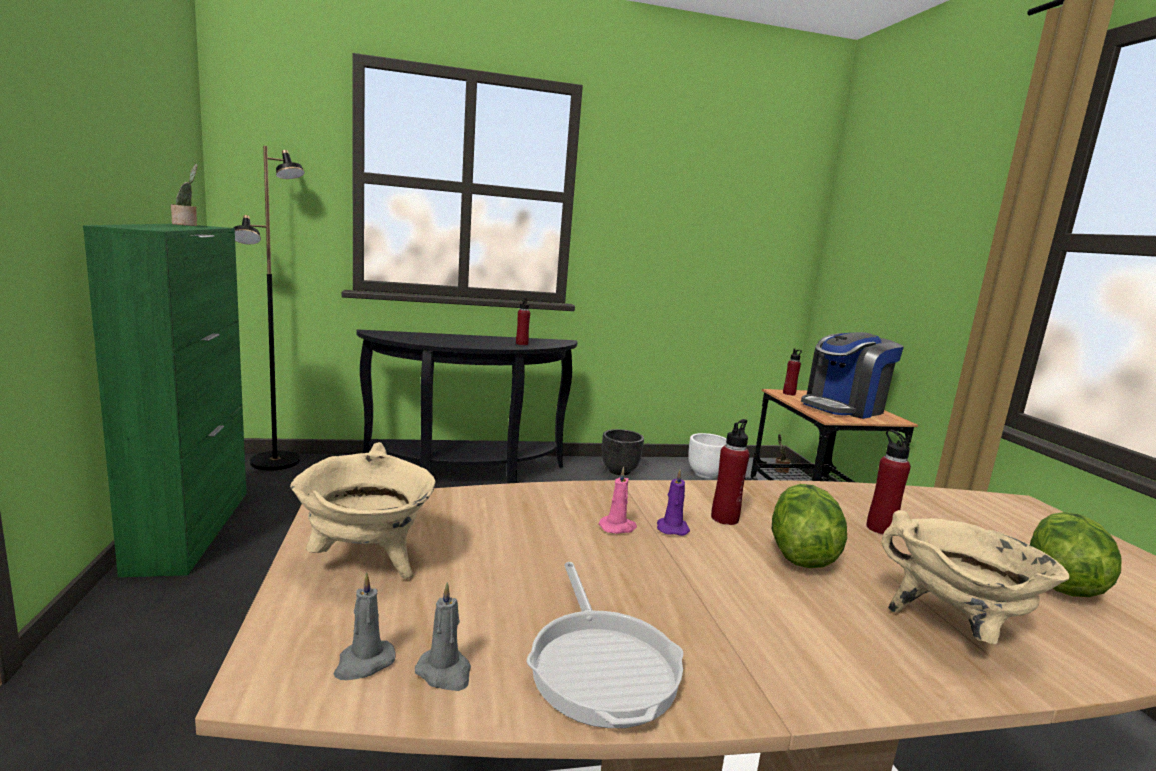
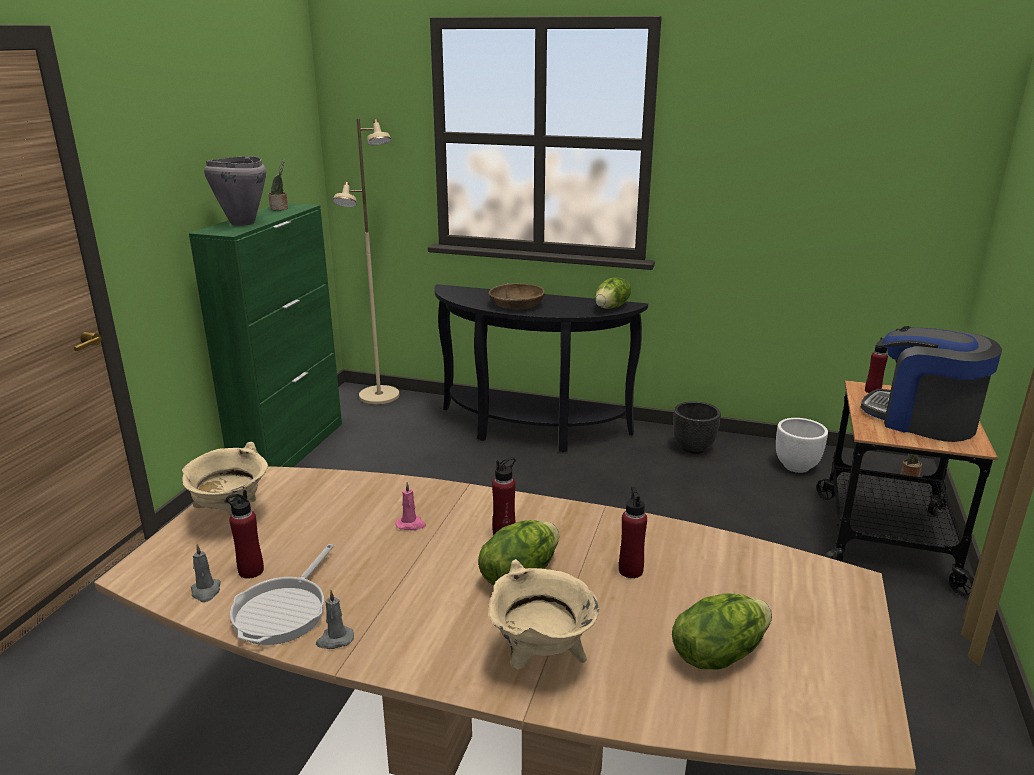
camera: 30 degrees right, 10 degrees up
(154, 226) = (242, 223): none -> grey cooking pot
(275, 462) = (379, 396): black floor lamp -> beige floor lamp
(363, 663) = (176, 576): grey candle -> grey candle (335, 639)
(461, 342) = (516, 304): none -> brown bowl
(521, 344) = (575, 309): red bottle -> red bottle (251, 571)
(551, 343) = (612, 307): none -> lettuce
(671, 528) = (450, 533): purple candle -> none
(843, 407) = (921, 420): coffee machine -> coffee machine turned 45 degrees clockwise

